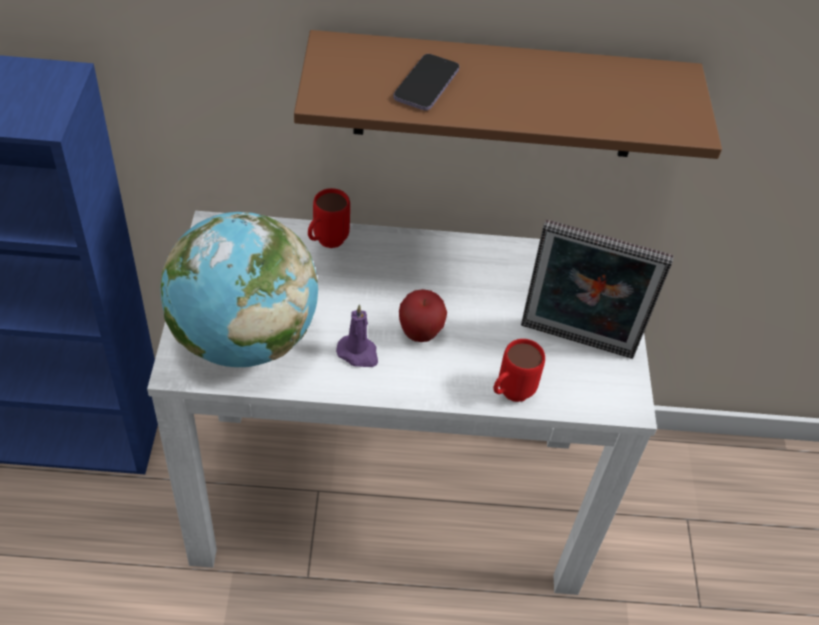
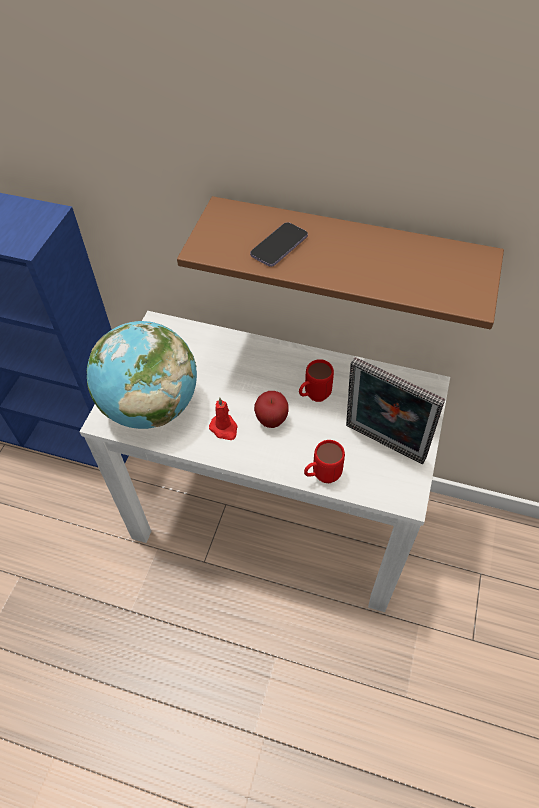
camera: 20 degrees right, 5 degrees up
(326, 243) = (227, 345): red mug -> red mug (313, 397)
(358, 353) = (224, 428): purple candle -> red candle

